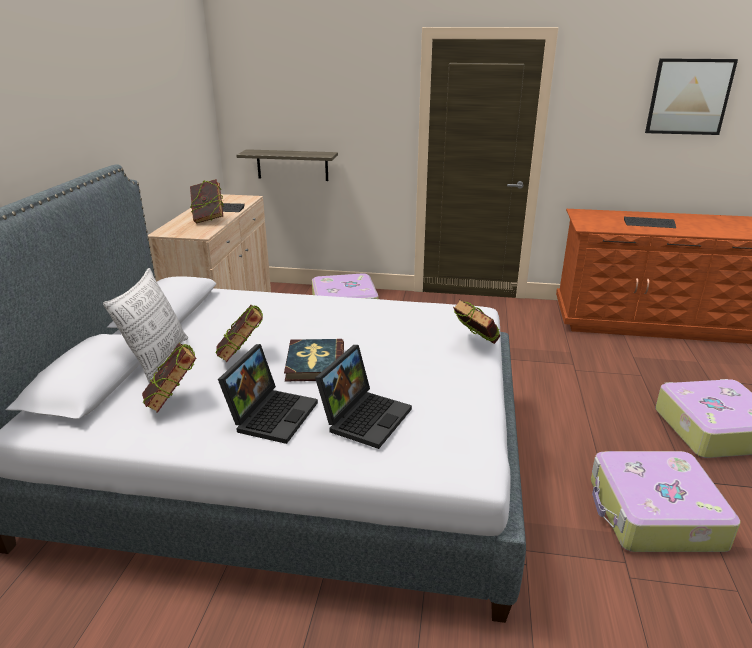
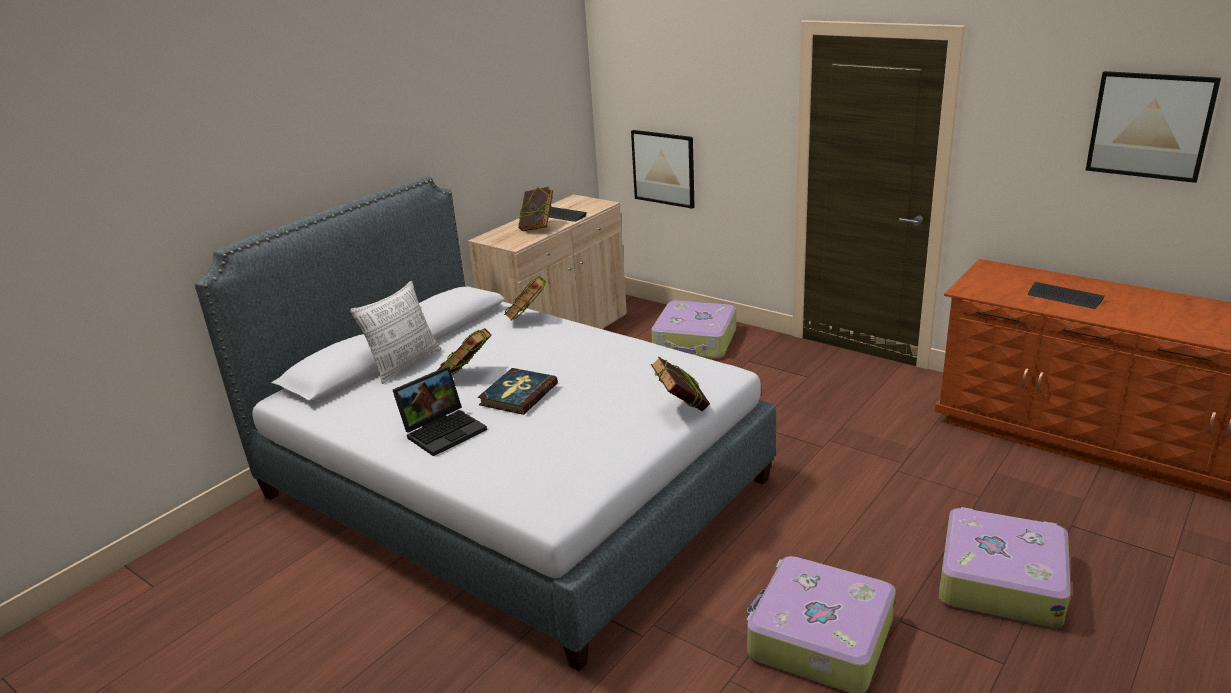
camera: 30 degrees right, 0 degrees up
(173, 403) = (385, 404): book -> book (528, 319)
(292, 165) = (663, 168): shelf -> picture
(364, 416) = (509, 450): laptop -> none

